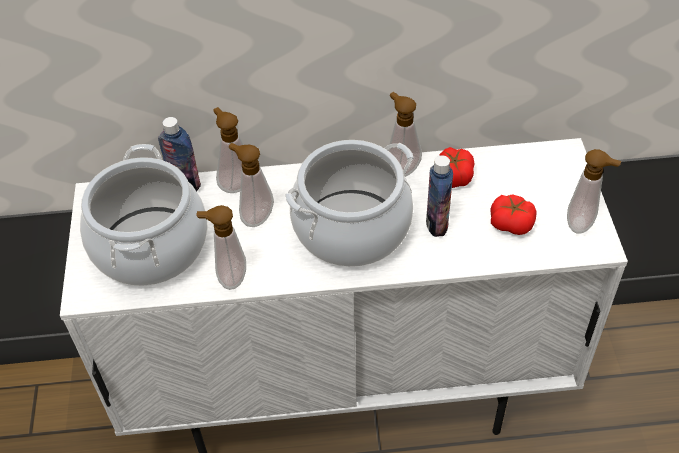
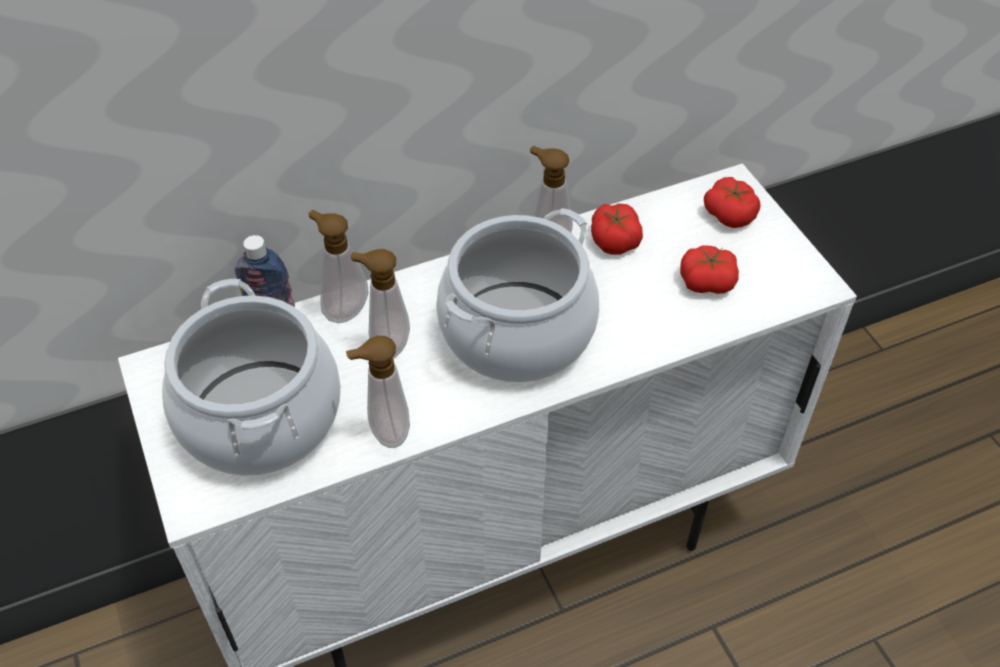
camera: 20 degrees left, 0 degrees up
(437, 224) = (619, 302): bottle -> none
(552, 175) = (729, 214): none -> tomato
(582, 224) = (789, 264): soap dispenser -> none

